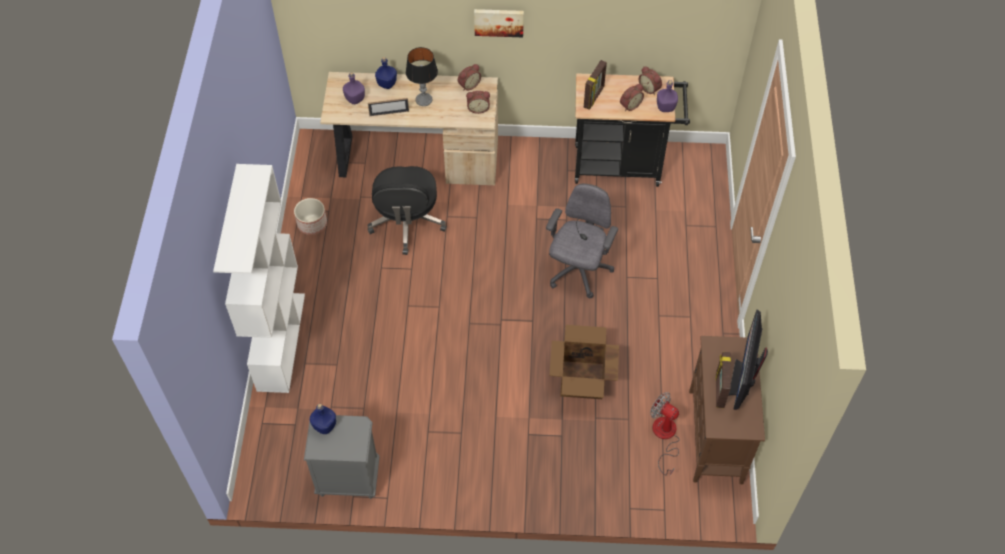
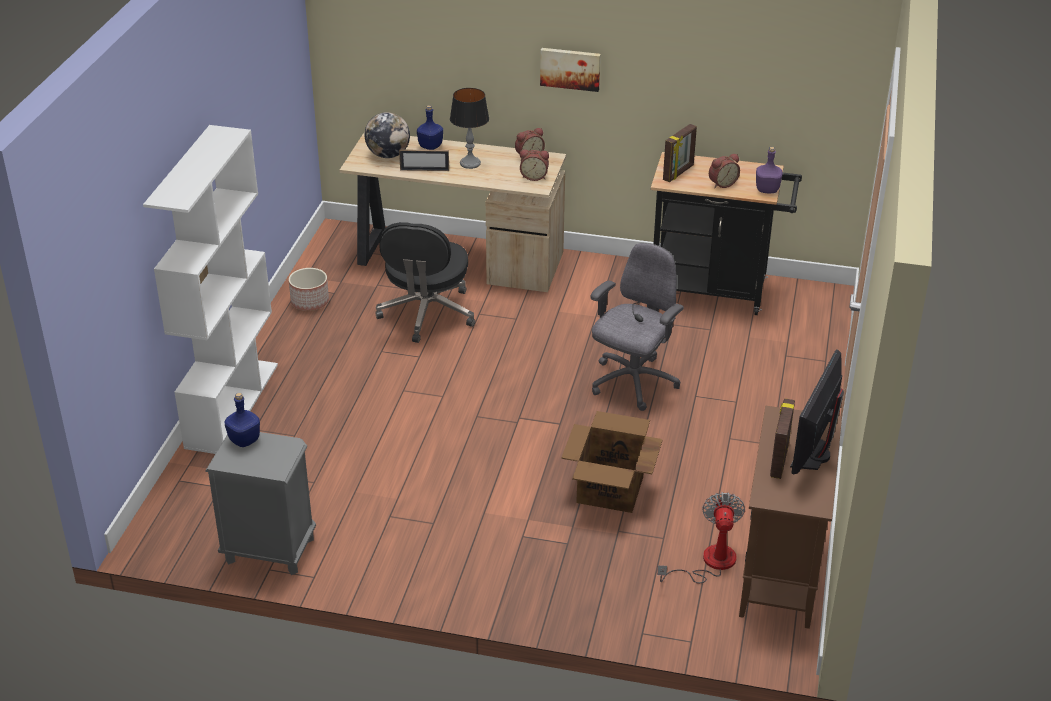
camera: 10 degrees right, 20 degrees down
(355, 99) = (388, 155): purple bottle -> globe
(650, 88) = (751, 172): alarm clock -> none
(664, 437) = (709, 563): fan -> fan turned 45 degrees clockwise

